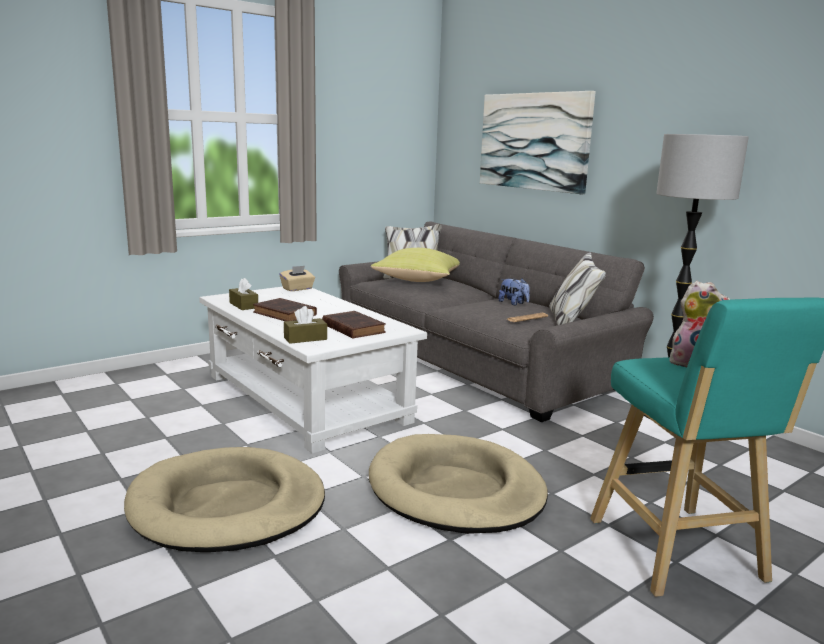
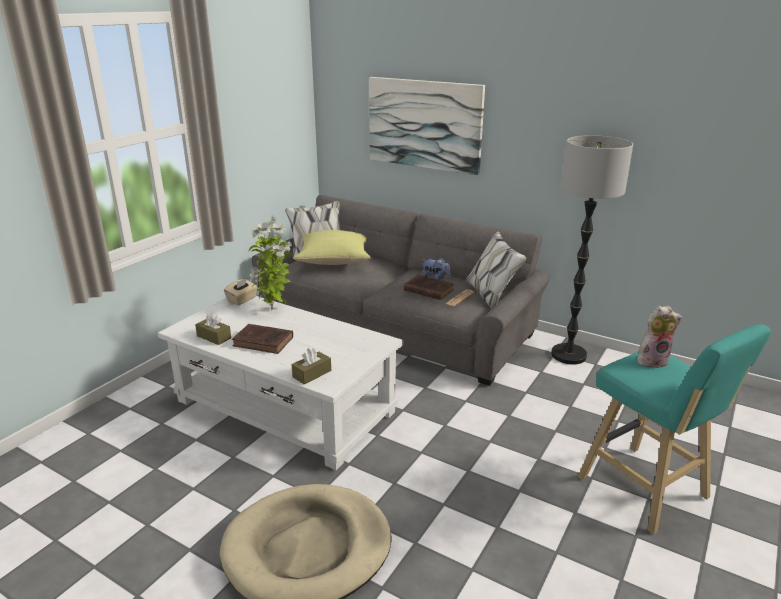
camera: 20 degrees left, 10 degrees up
(319, 298) = (273, 310): none -> potted plant
(352, 328) = (339, 349): brown book -> brown book (427, 290)
(455, 490) = (471, 476): beige dog bed -> none

